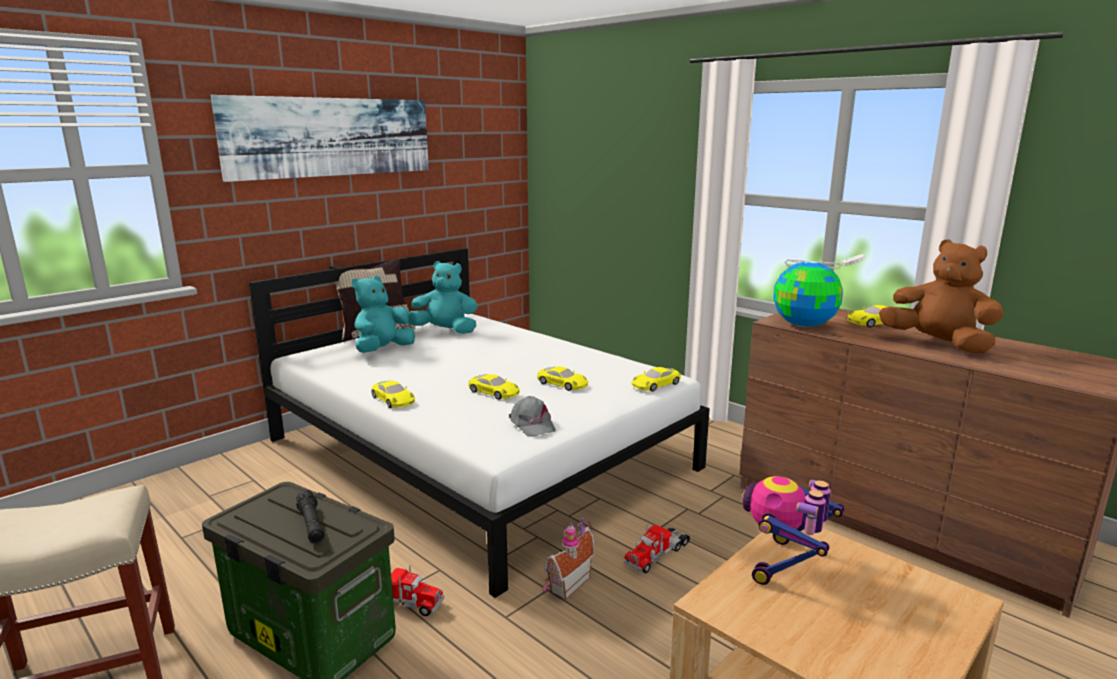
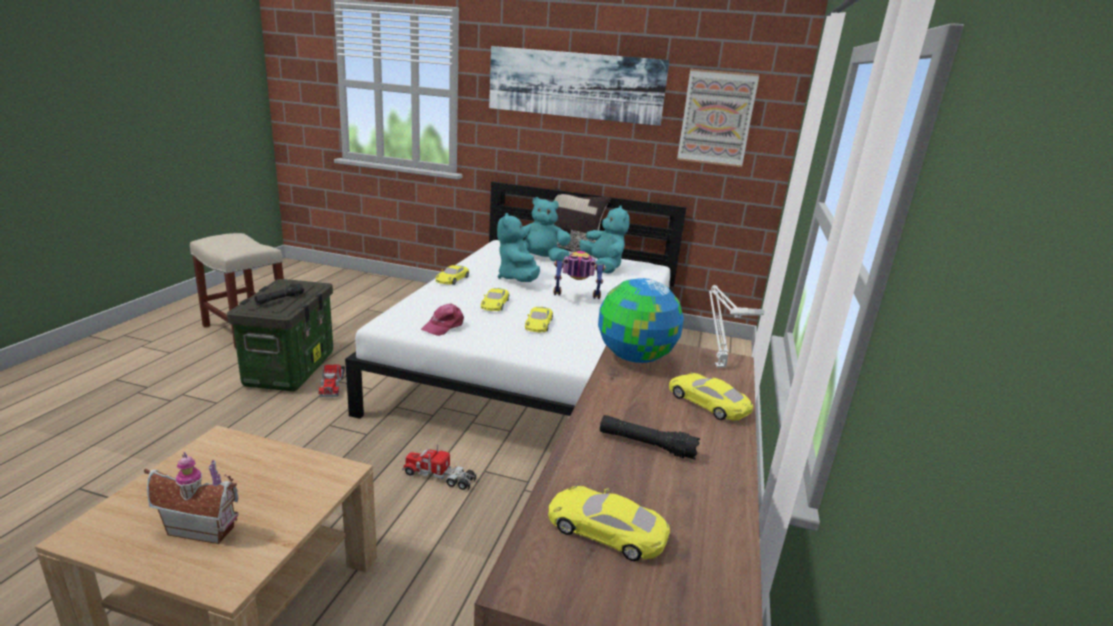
camera: 60 degrees right, 5 degrees up
(432, 370) = (518, 279): none -> turquoise plush toy
(470, 154) = (716, 118): none -> picture
(532, 424) = (444, 326): grey cap -> pink cap
(566, 584) = (377, 440): toy house -> toy house (203, 527)
(656, 384) = (580, 361): yellow toy car -> yellow toy car (606, 529)
(784, 564) = (278, 469): toy robot -> toy robot (576, 299)
(938, 344) = (646, 445): brown plush toy -> black flashlight

